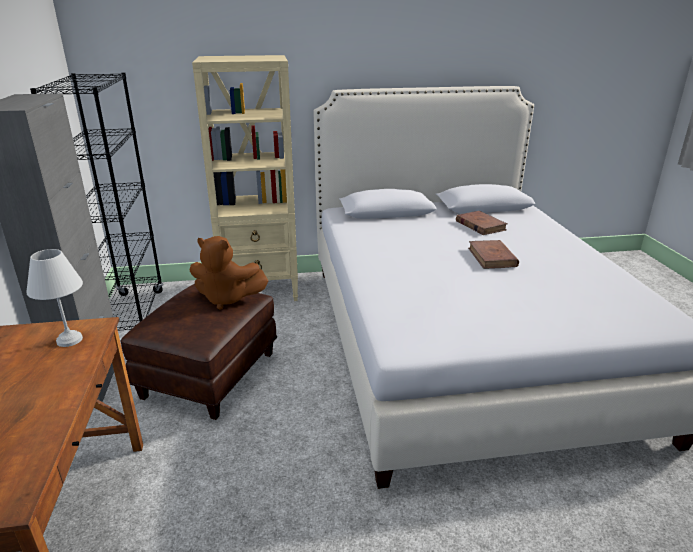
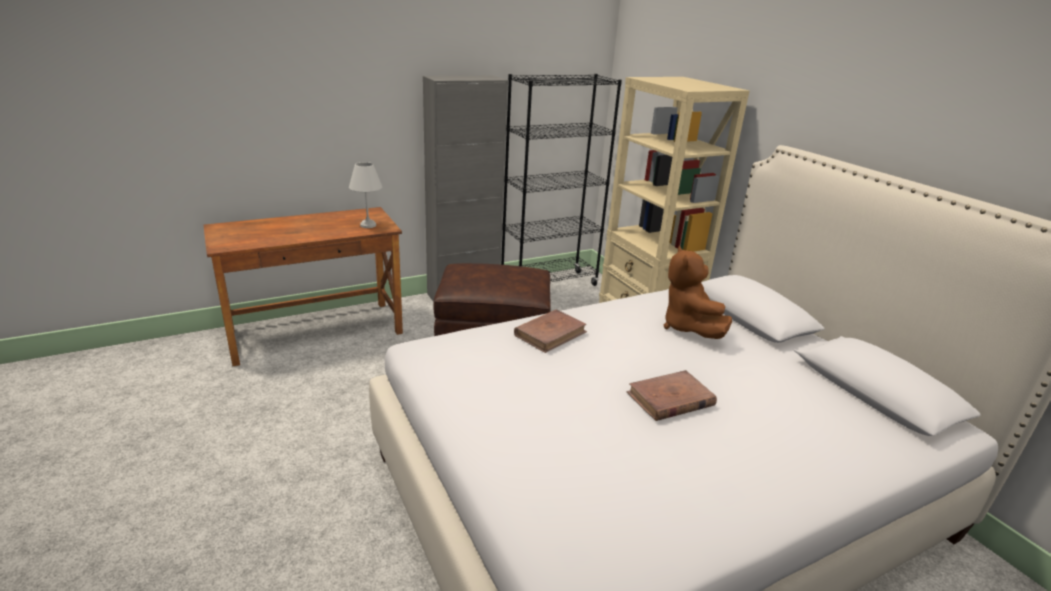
camera: 70 degrees right, 0 degrees up
(227, 299) = (515, 283): brown plush toy -> brown plush toy (688, 327)
(480, 225) = (784, 389): brown book -> brown book (550, 334)

